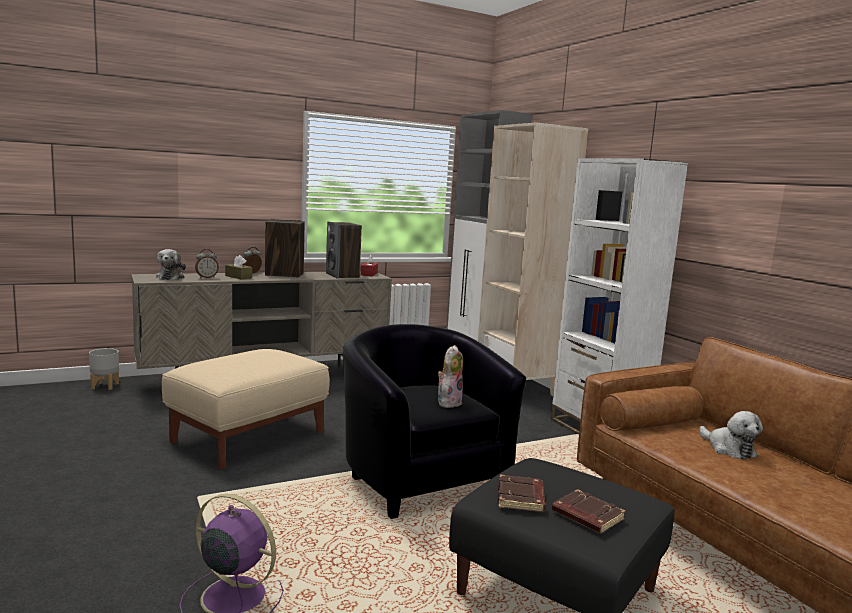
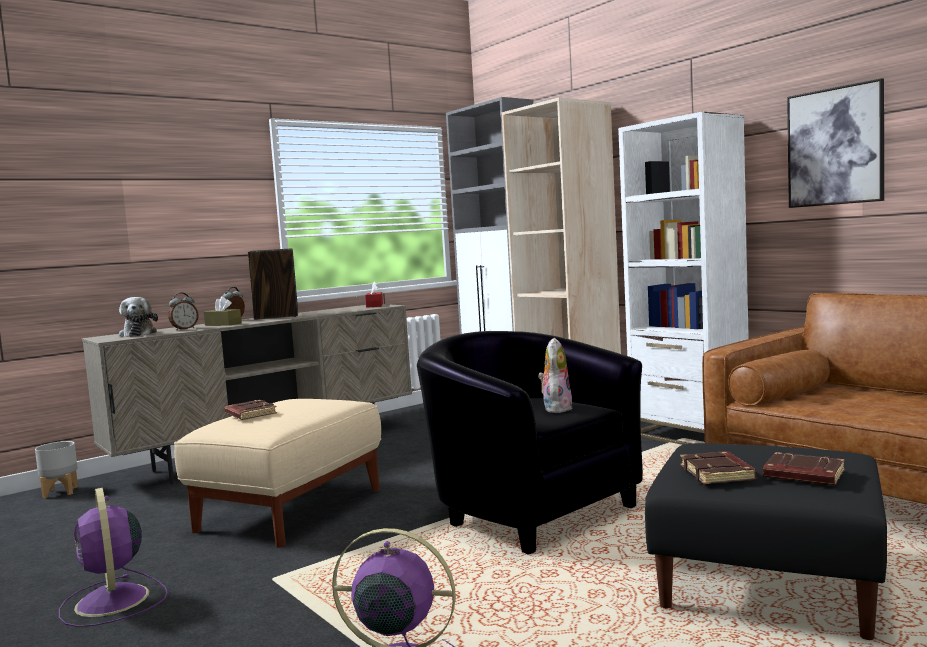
camera: 10 degrees left, 5 degrees down
(83, 491) = (113, 602): none -> purple fan
(223, 361) = (249, 414): none -> brown book
(342, 275) = (346, 310): speaker -> none
(728, 449) = (882, 400): plush toy -> none
(757, 206) = (835, 146): none -> picture

